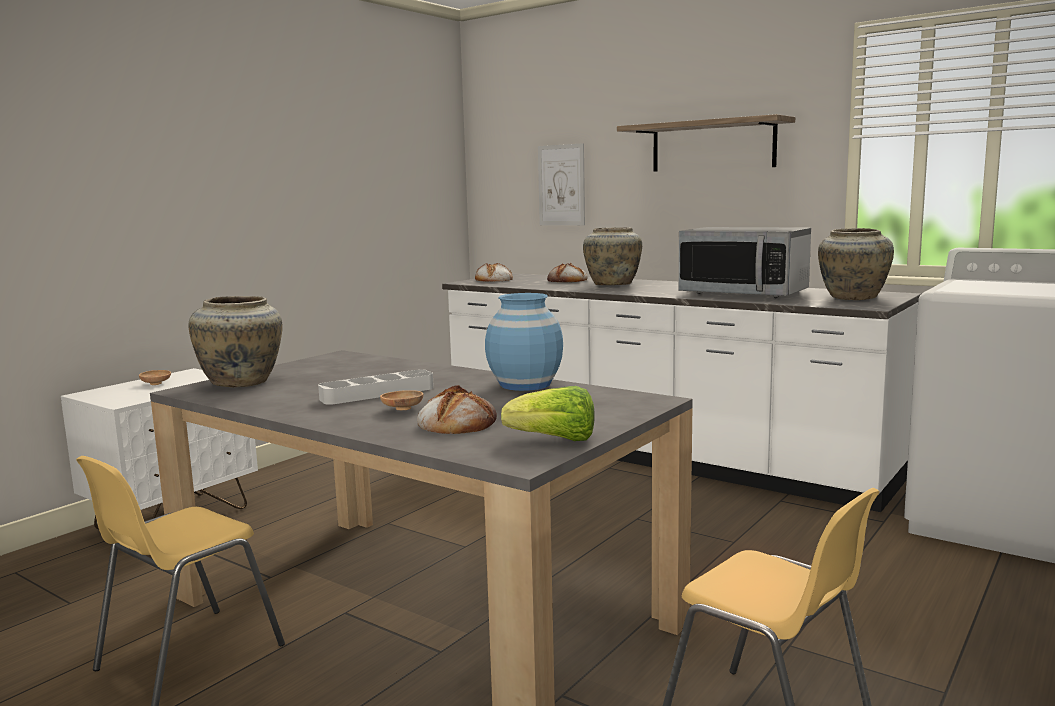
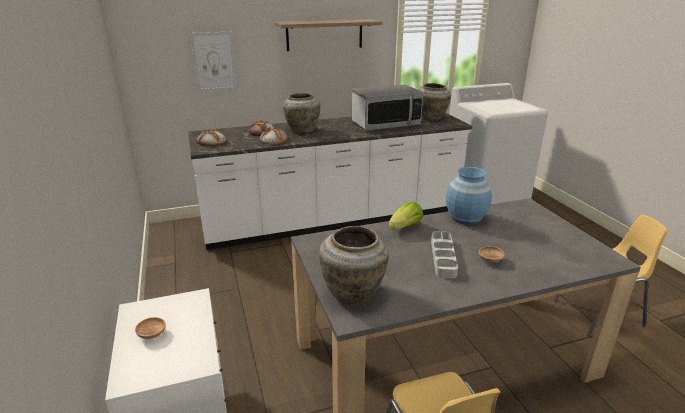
camera: 55 degrees left, 15 degrees up
(456, 422) = (532, 254): bread -> bread (273, 140)
(554, 440) = (581, 243): lettuce -> lettuce (405, 227)

